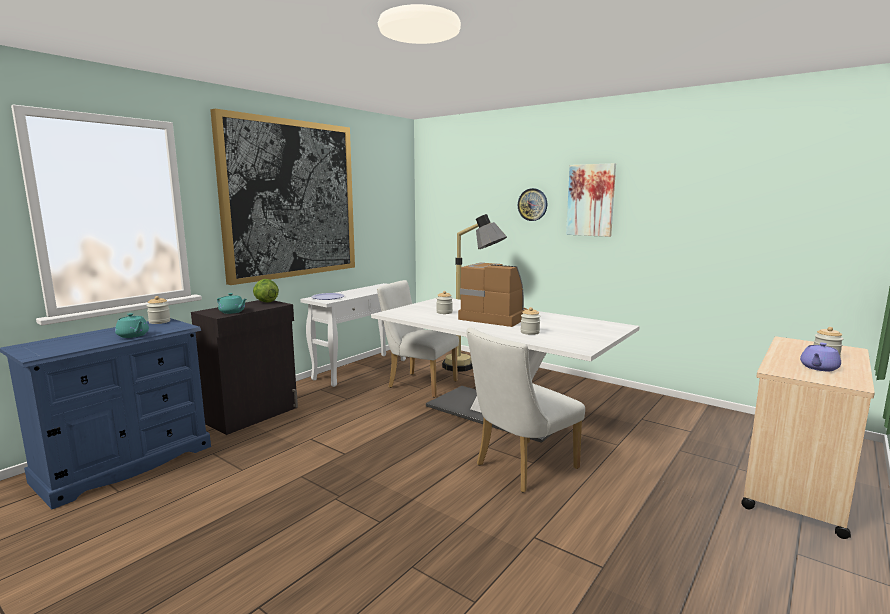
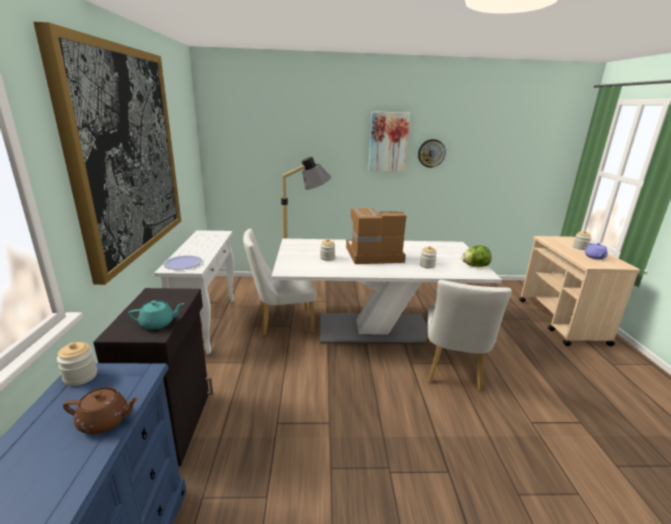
camera: 40 degrees left, 10 degrees up
(133, 335) = (105, 421): turquoise teapot -> brown teapot
(265, 302) = (160, 294): lettuce -> lettuce (475, 266)
(532, 204) = (336, 144): wall clock -> wall clock (431, 153)

